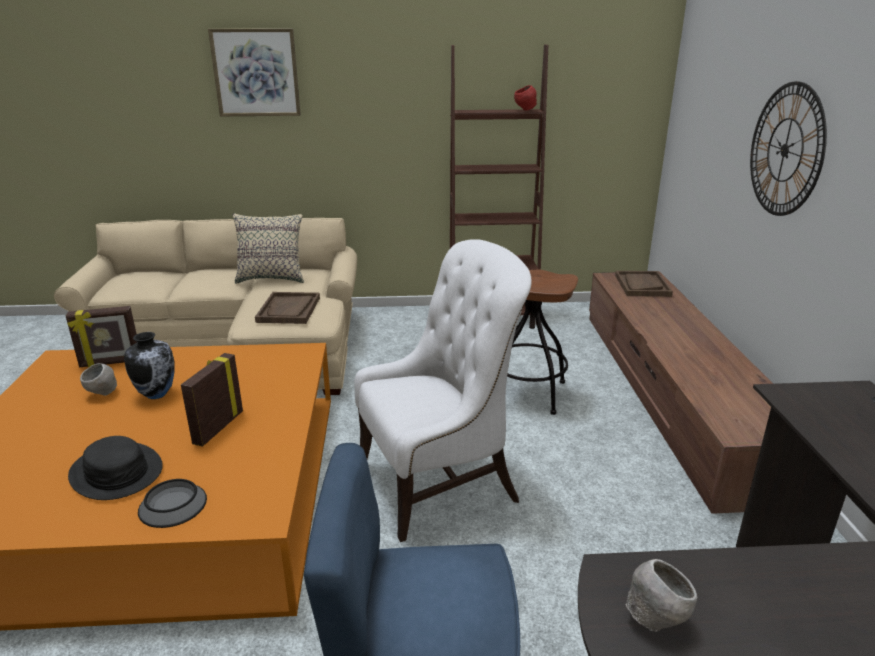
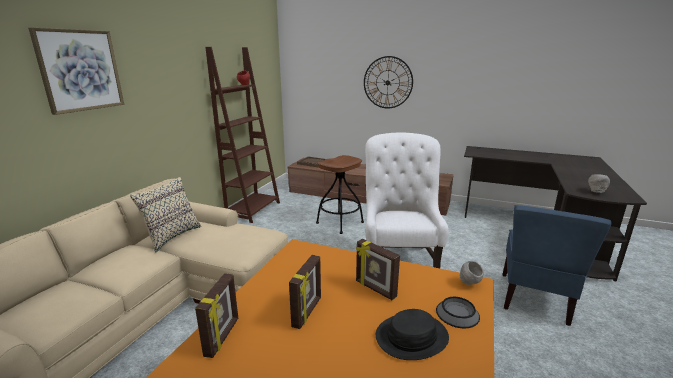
camera: 65 degrees left, 5 degrees down
(103, 394) = (283, 343): grey bowl -> grey bowl (469, 284)
(157, 394) = (307, 312): vase -> picture frame
(289, 310) = (242, 238): brown tray -> none

